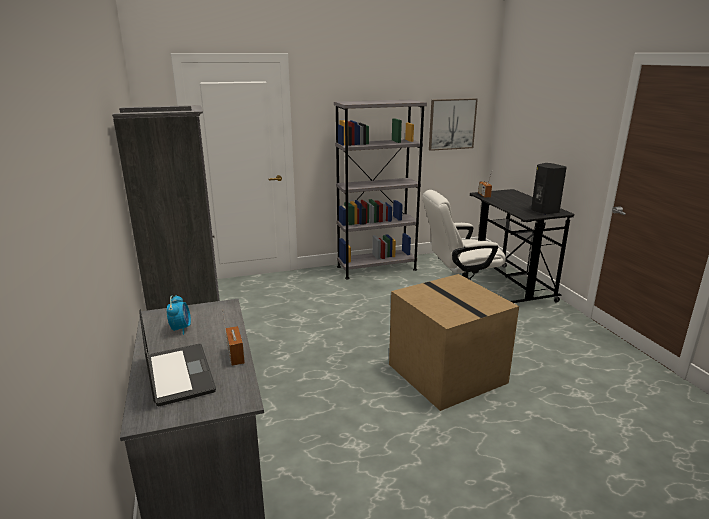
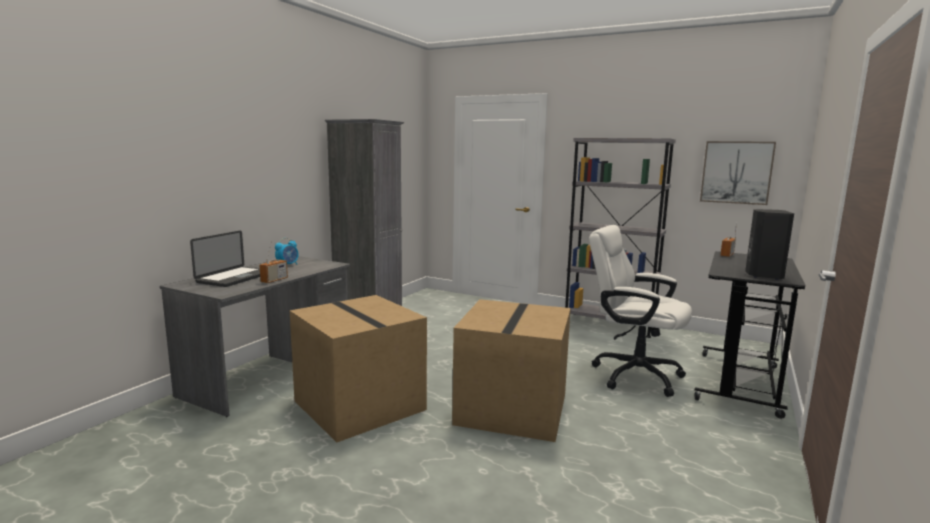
camera: 45 degrees right, 10 degrees down
(353, 438) = (361, 405): none -> cardboard box

